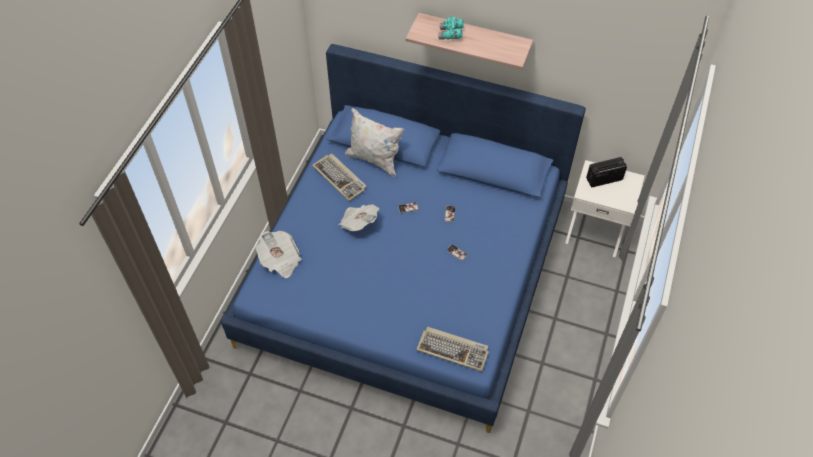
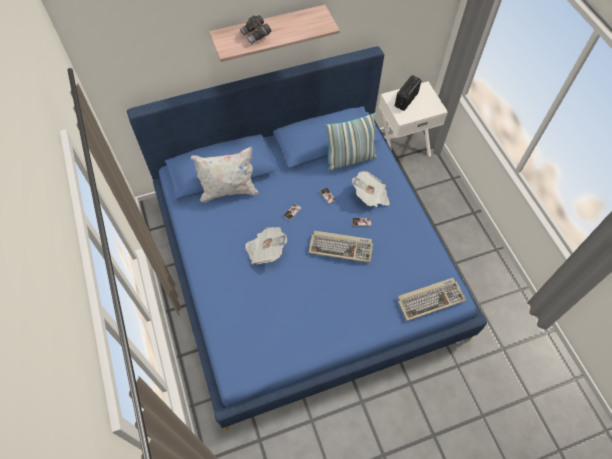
camera: 40 degrees left, 5 degrees up
(280, 260) = (231, 329): newspaper -> newspaper (370, 196)
(340, 178) = (215, 224): keyboard -> keyboard (341, 247)
(451, 35) = (256, 35): turquoise binoculars -> grey binoculars
(499, 197) = (350, 159): none -> pillow

